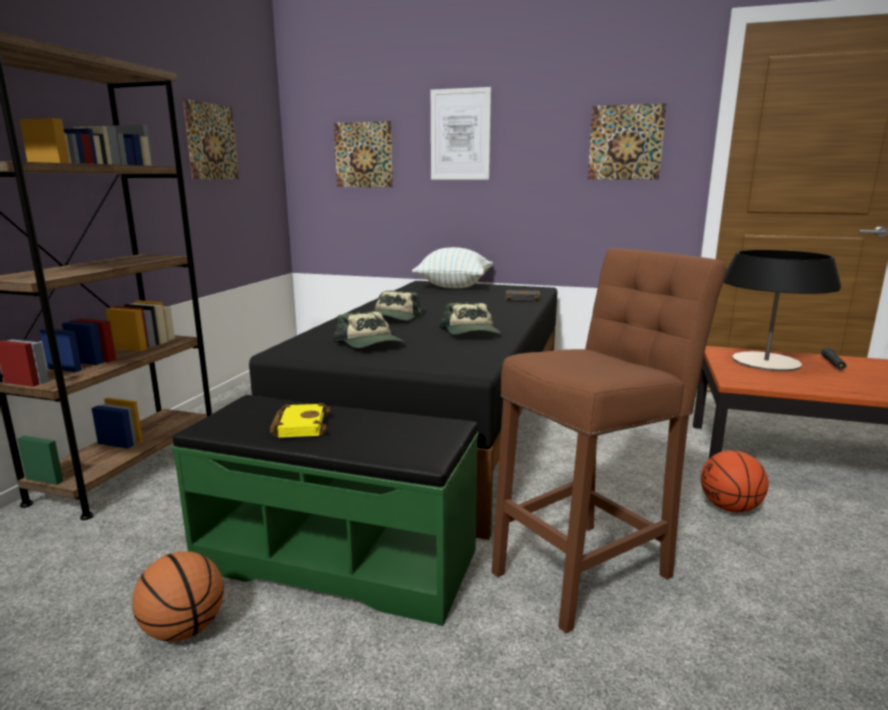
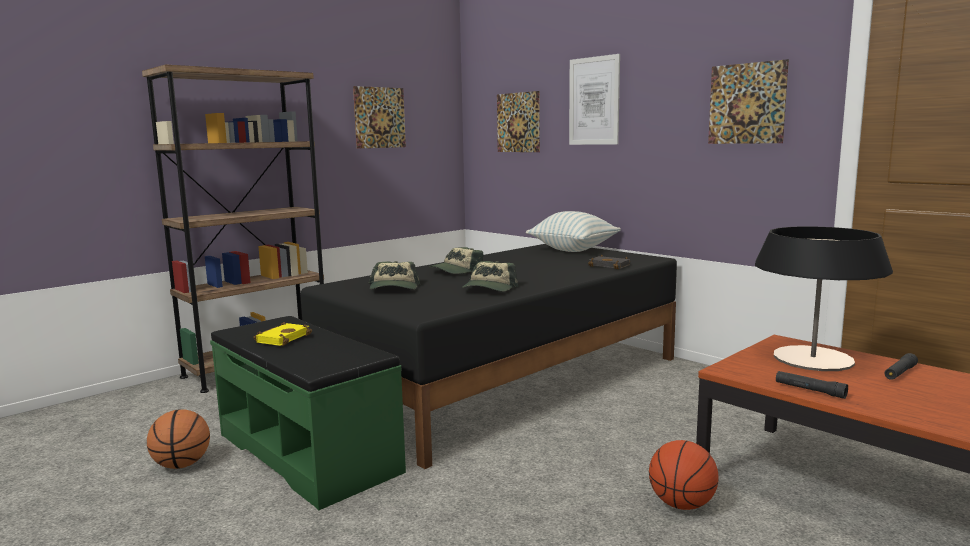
camera: 30 degrees right, 5 degrees down
(588, 569) = (470, 510): brown stool -> none
(817, 388) = (809, 390): none -> black flashlight

